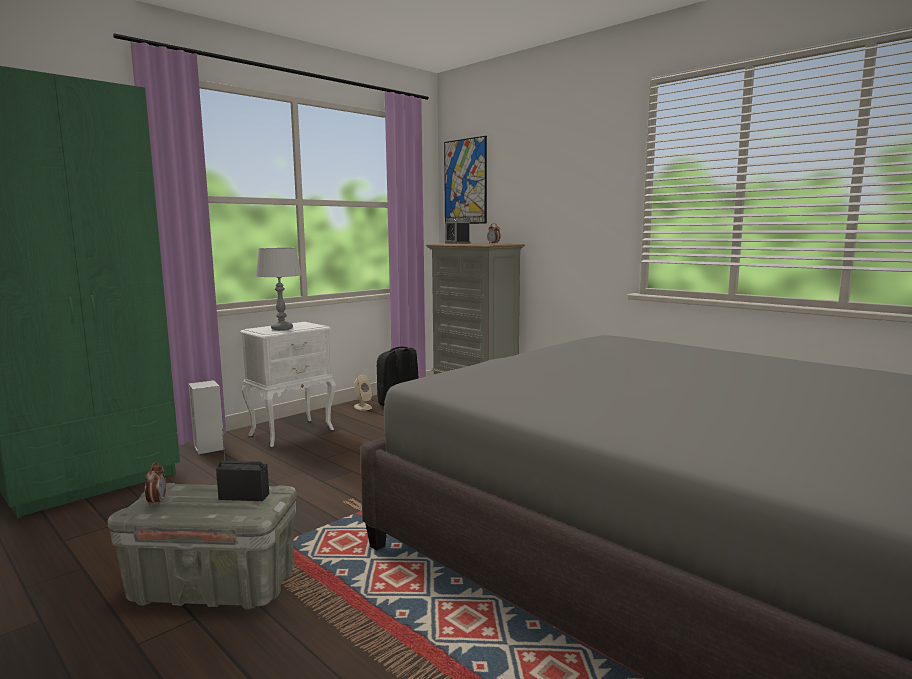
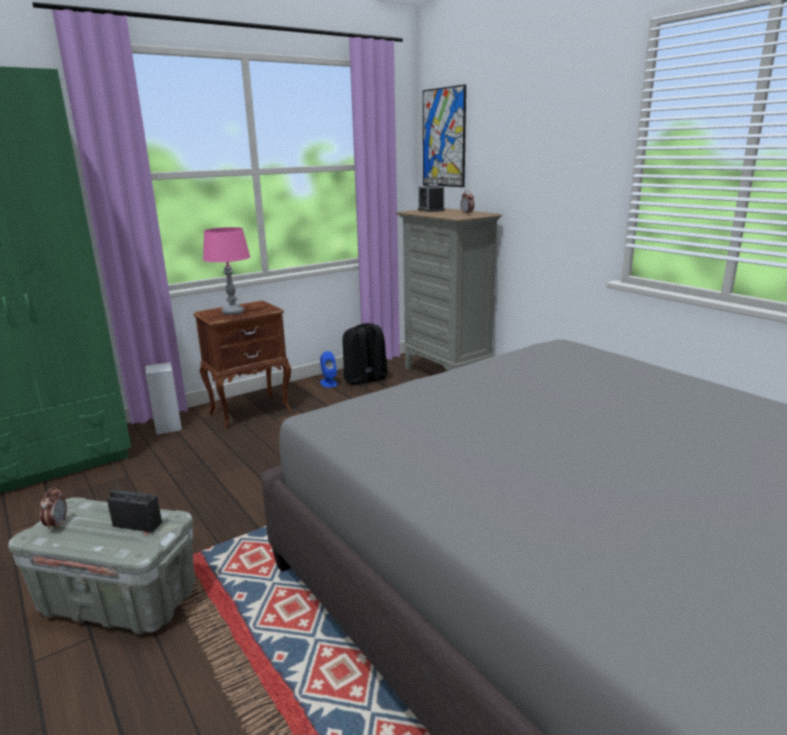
camera: 10 degrees right, 10 degrees up
(281, 329) = (233, 312): grey table lamp -> pink table lamp
(292, 432) = (250, 412): white nightstand -> brown nightstand
(362, 407) = (328, 383): beige speaker -> blue speaker

